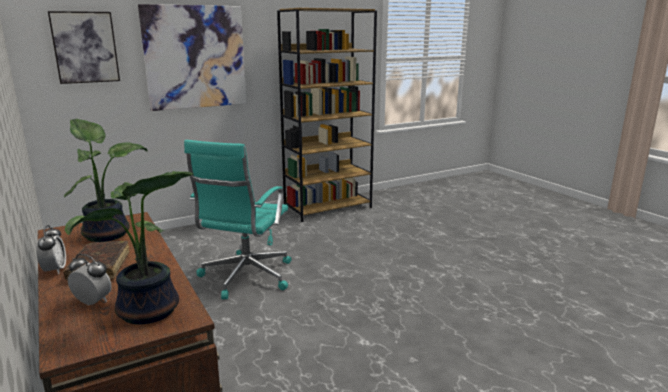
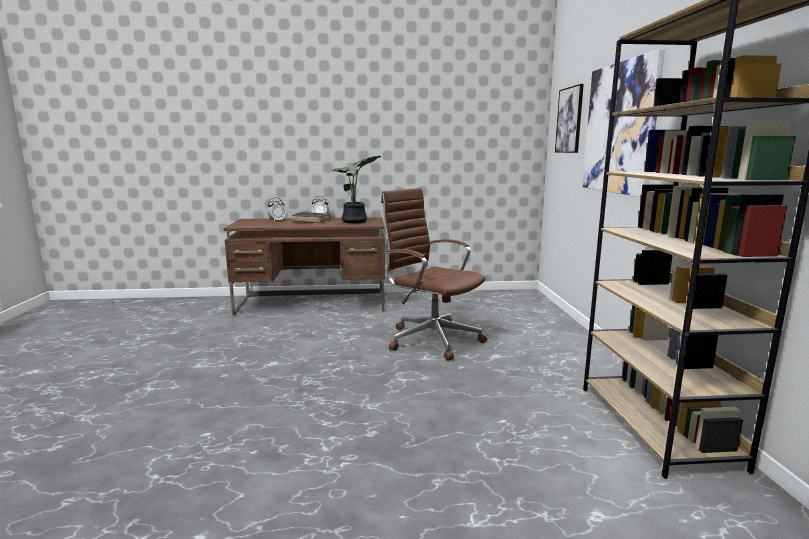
camera: 115 degrees right, 5 degrees down
(149, 313) = (251, 224): potted plant -> none
(245, 277) = (431, 339): turquoise office chair -> brown office chair

